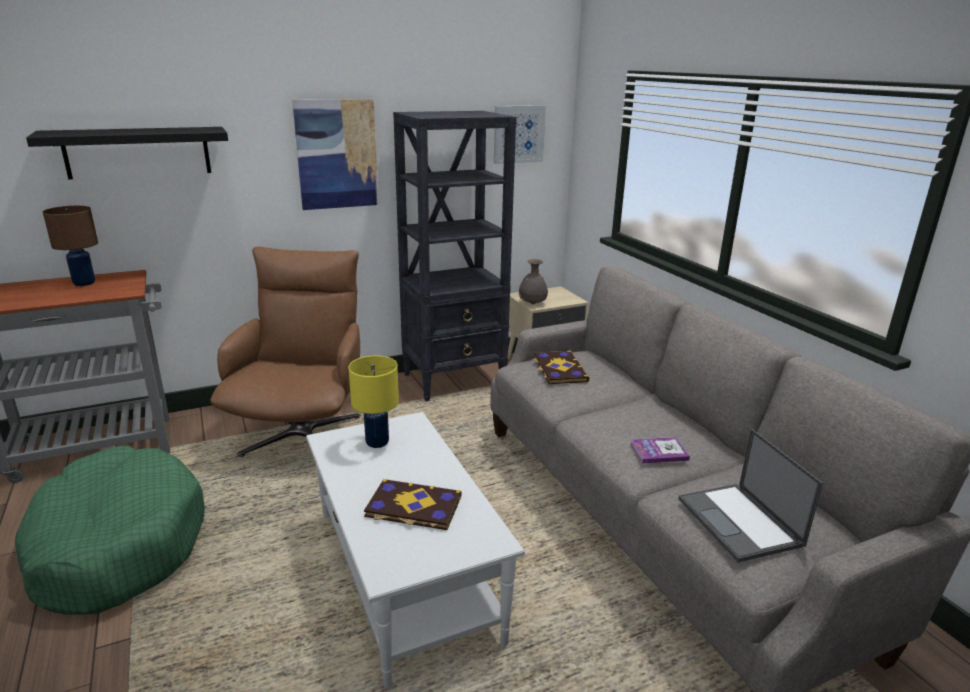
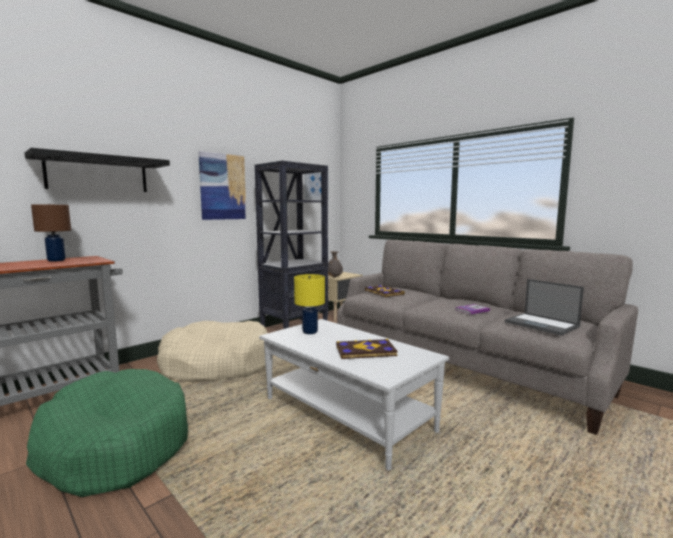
camera: 20 degrees left, 15 degrees down
(303, 435) = (217, 364): brown armchair -> beige dog bed

